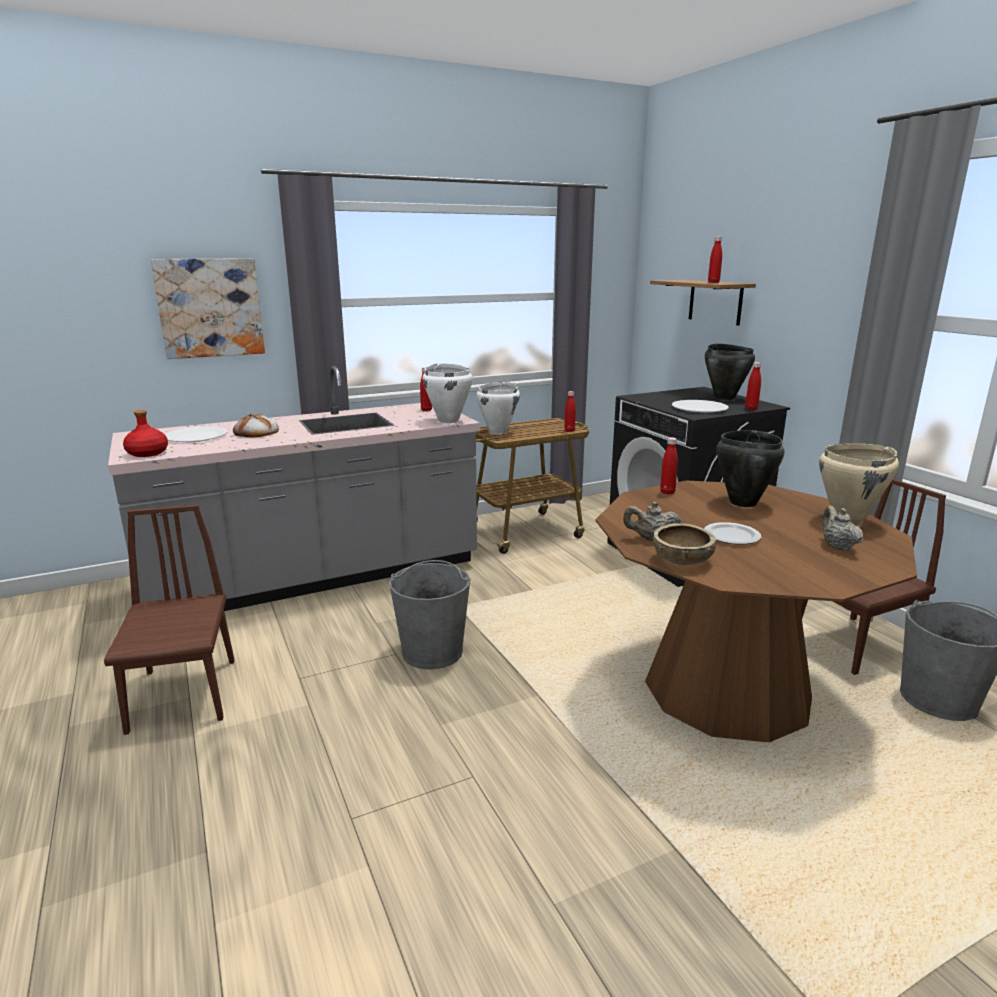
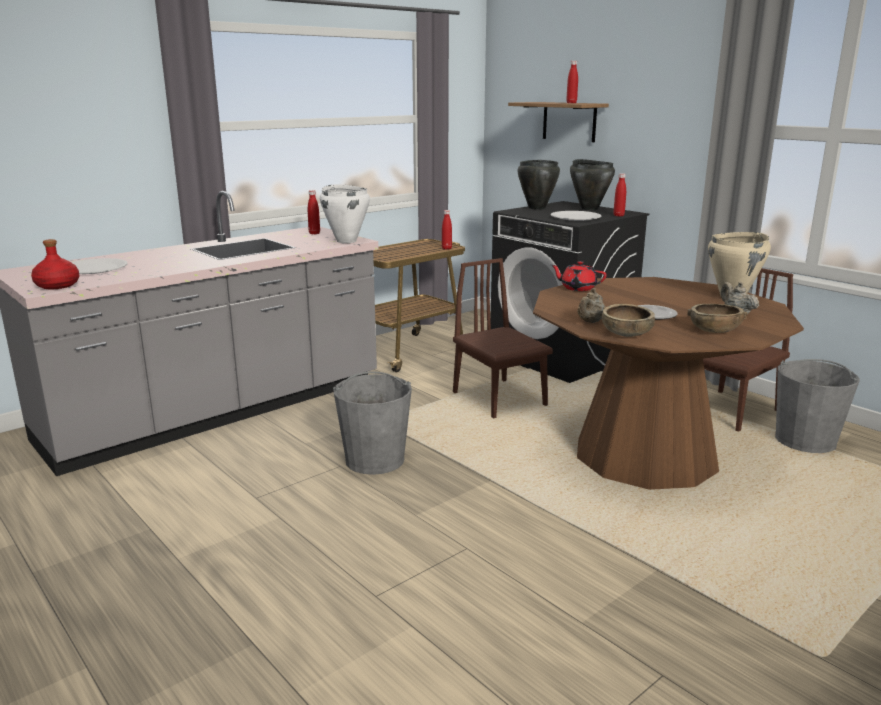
camera: 15 degrees left, 0 degrees up
(183, 694) = (142, 527): brown chair -> brown chair (499, 399)
(210, 308) = (83, 133): picture -> none
(256, 432) = (157, 261): bread -> none
(498, 432) = (380, 253): white cooking pot -> none
(650, 539) = (590, 322): beige teapot -> beige teapot turned 45 degrees counterclockwise
(667, 492) = (577, 288): red bottle -> red teapot
(742, 503) = (644, 291): black cooking pot -> black cooking pot (536, 208)
(794, 567) = (714, 331): none -> brown bowl

